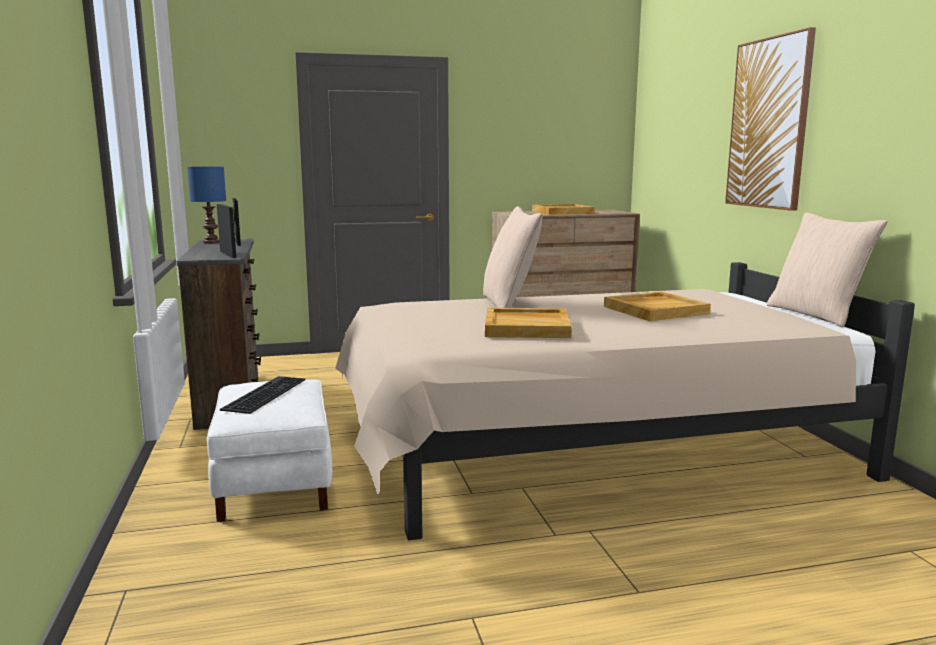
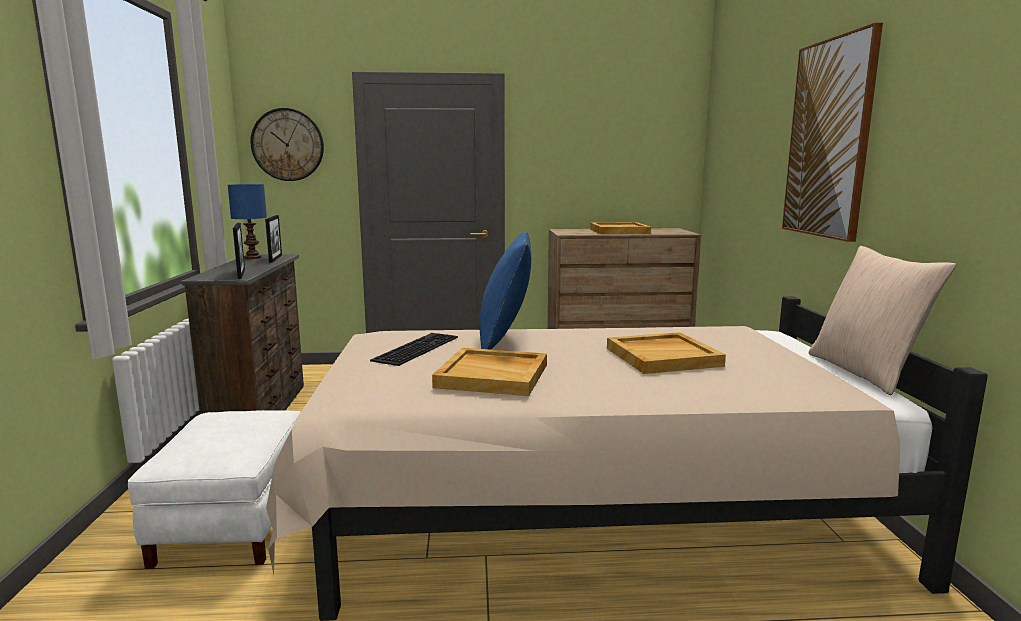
camera: 10 degrees right, 0 degrees up
(227, 126) = (287, 145): none -> wall clock
(264, 393) = (221, 428): keyboard -> keyboard (415, 348)
(509, 304) = (505, 339): beige pillow -> blue pillow

